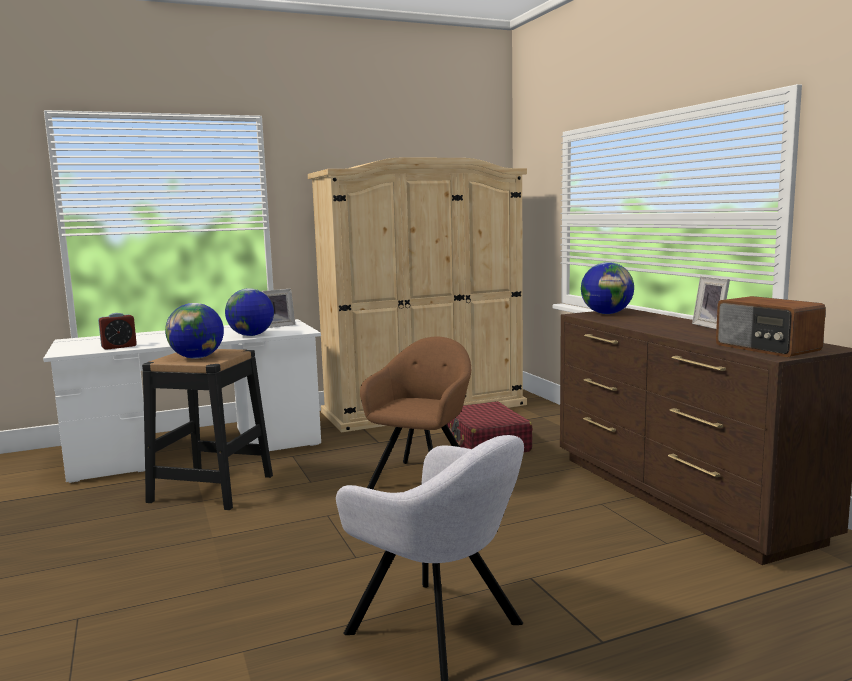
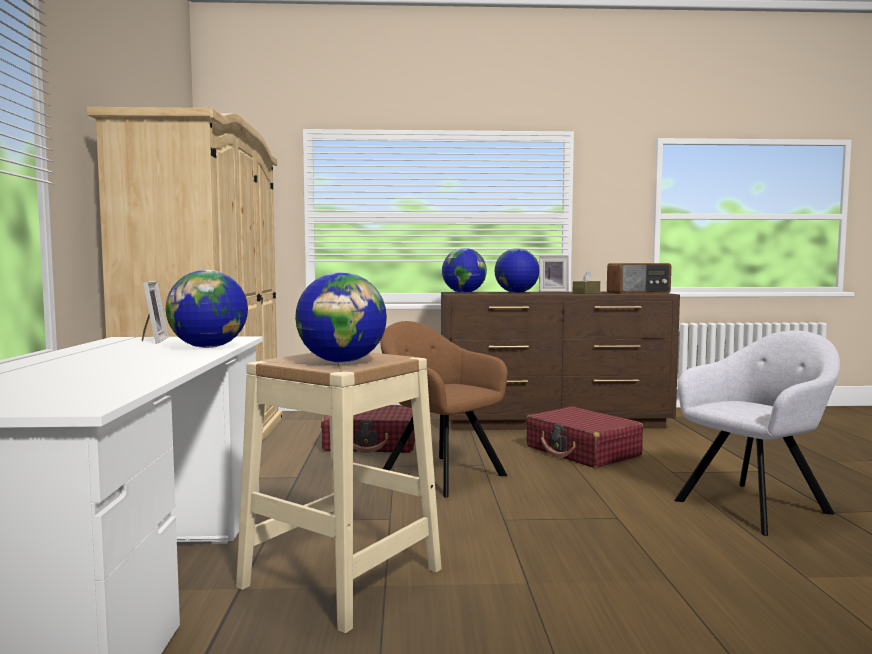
camera: 70 degrees left, 5 degrees down
(119, 347) = (116, 383): alarm clock -> none
(211, 488) = (341, 577): black stool -> beige stool
(561, 524) = (582, 451): none -> red suitcase
(646, 322) = (516, 293): none -> globe
(698, 336) = (586, 293): none -> brown tissue box

